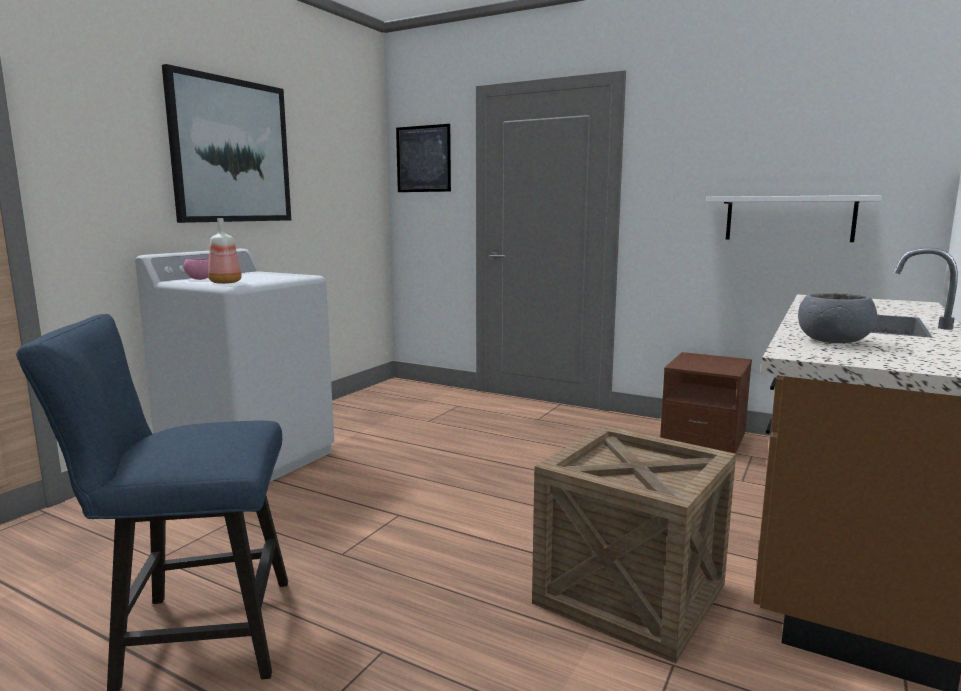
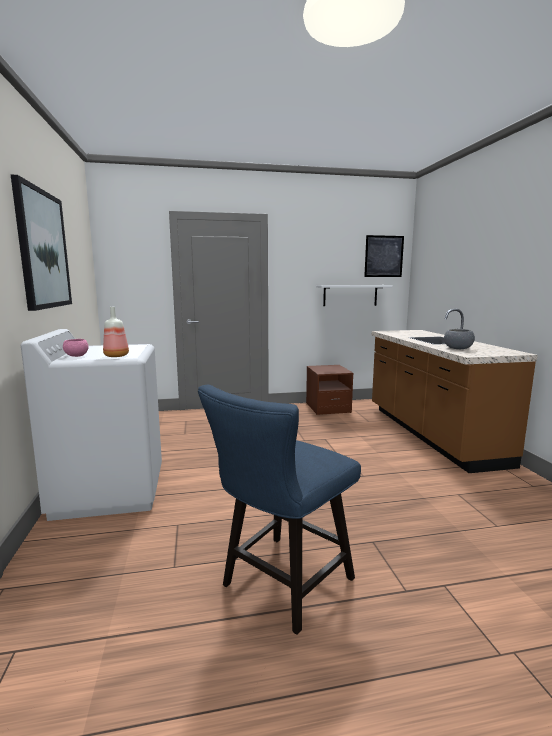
camera: 40 degrees left, 0 degrees up
(423, 159) = (127, 257): picture -> picture (384, 256)
(630, 594) = (408, 477): crate -> none

